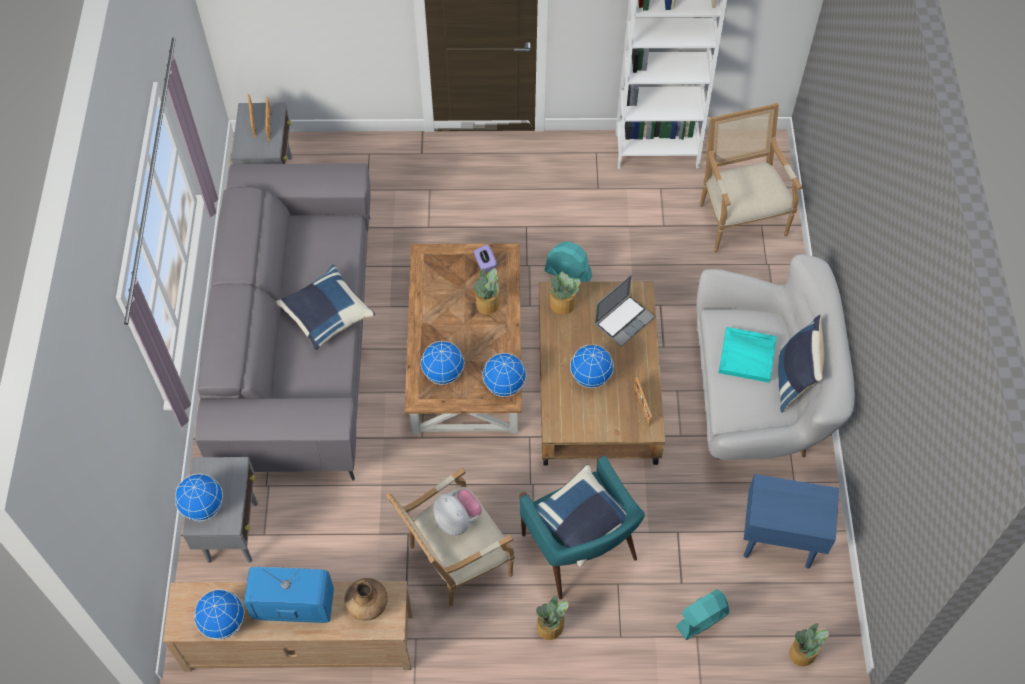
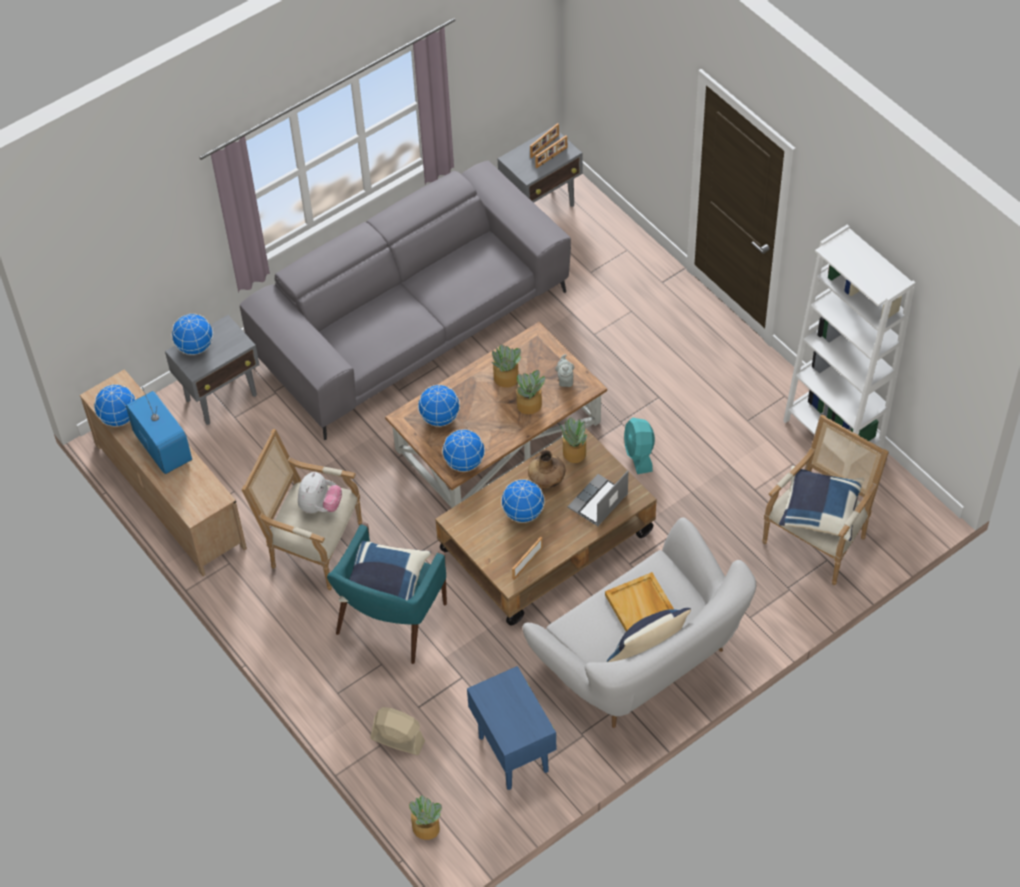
camera: 55 degrees right, 5 degrees down
(326, 316) = (421, 313): blue pillow -> blue pillow (819, 511)
(367, 605) = (198, 489): brown vase -> brown vase (546, 479)
(485, 264) = (565, 379): purple tissue box -> grey teapot
(551, 627) = (308, 642): potted plant -> potted plant (506, 378)
(624, 320) = (598, 502): laptop -> laptop turned 120 degrees clockwise
(702, 620) = (397, 740): turquoise fan -> beige fan
(747, 356) = (641, 606): turquoise tray -> beige tray

